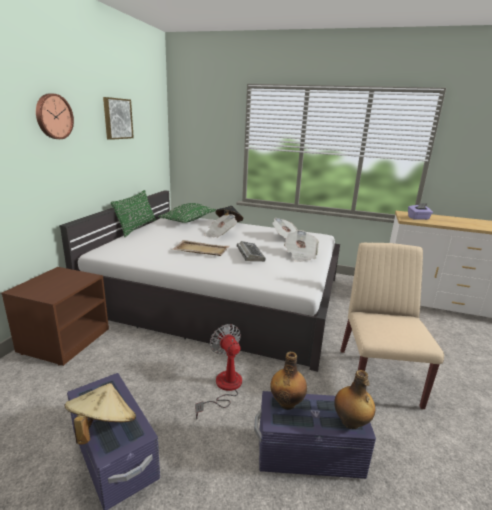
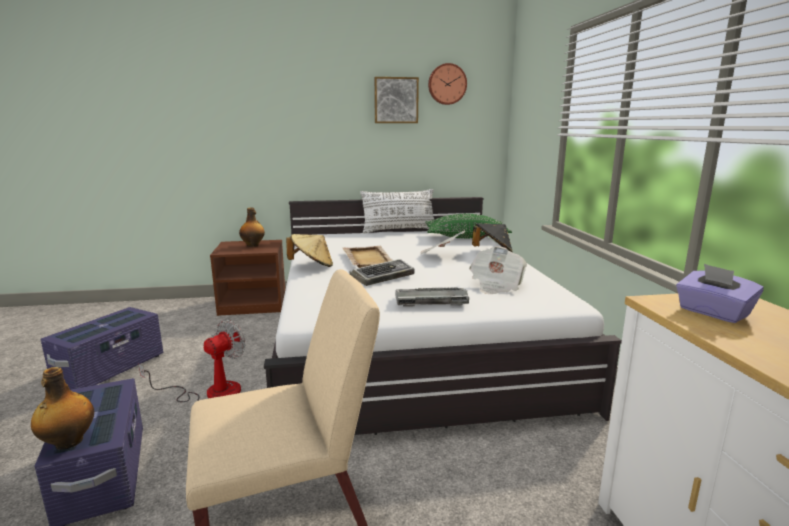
camera: 65 degrees right, 5 degrees down
(53, 116) = (301, 99): wall clock -> wall clock (447, 84)
(103, 427) = (84, 328): beige hat -> beige hat (312, 266)
(137, 227) = (399, 230): green pillow -> white pillow
(287, 402) = (111, 395): bottle -> bottle (253, 245)
(300, 255) = (430, 301): newspaper -> keyboard

